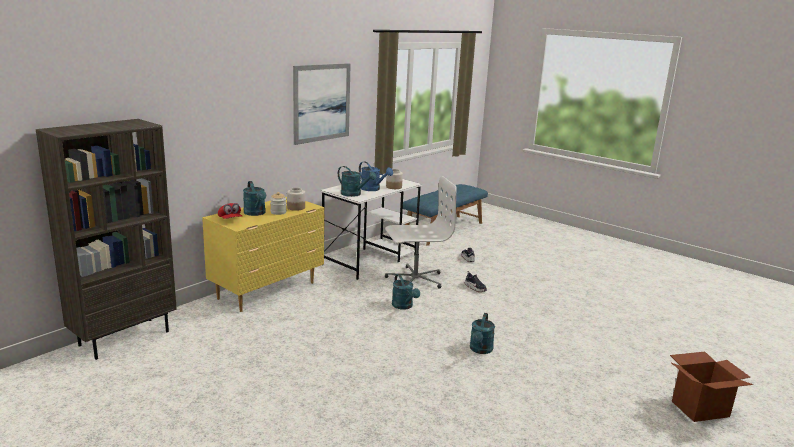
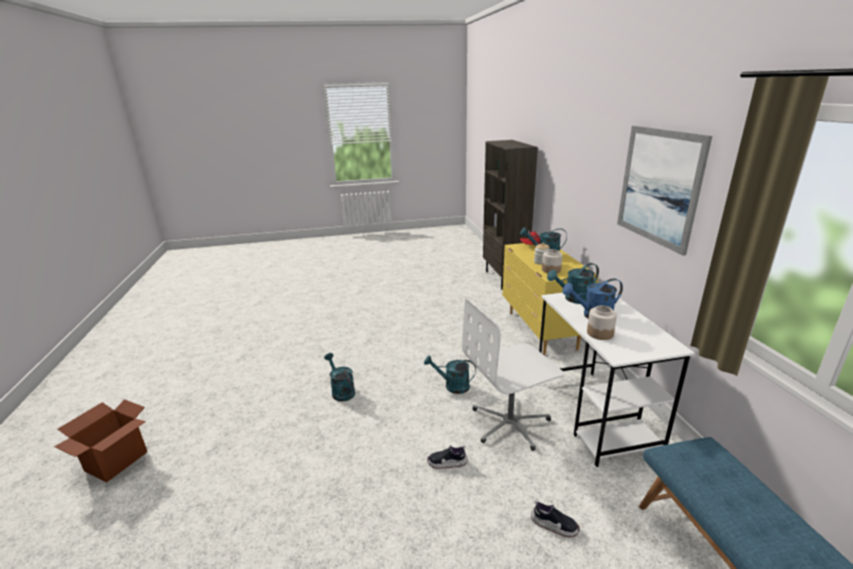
camera: 130 degrees right, 5 degrees up
(415, 279) = (510, 423): white office chair -> white office chair turned 45 degrees clockwise

